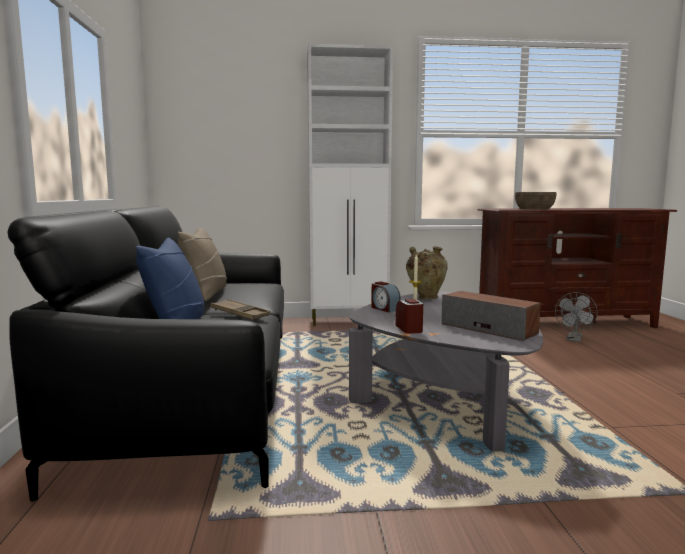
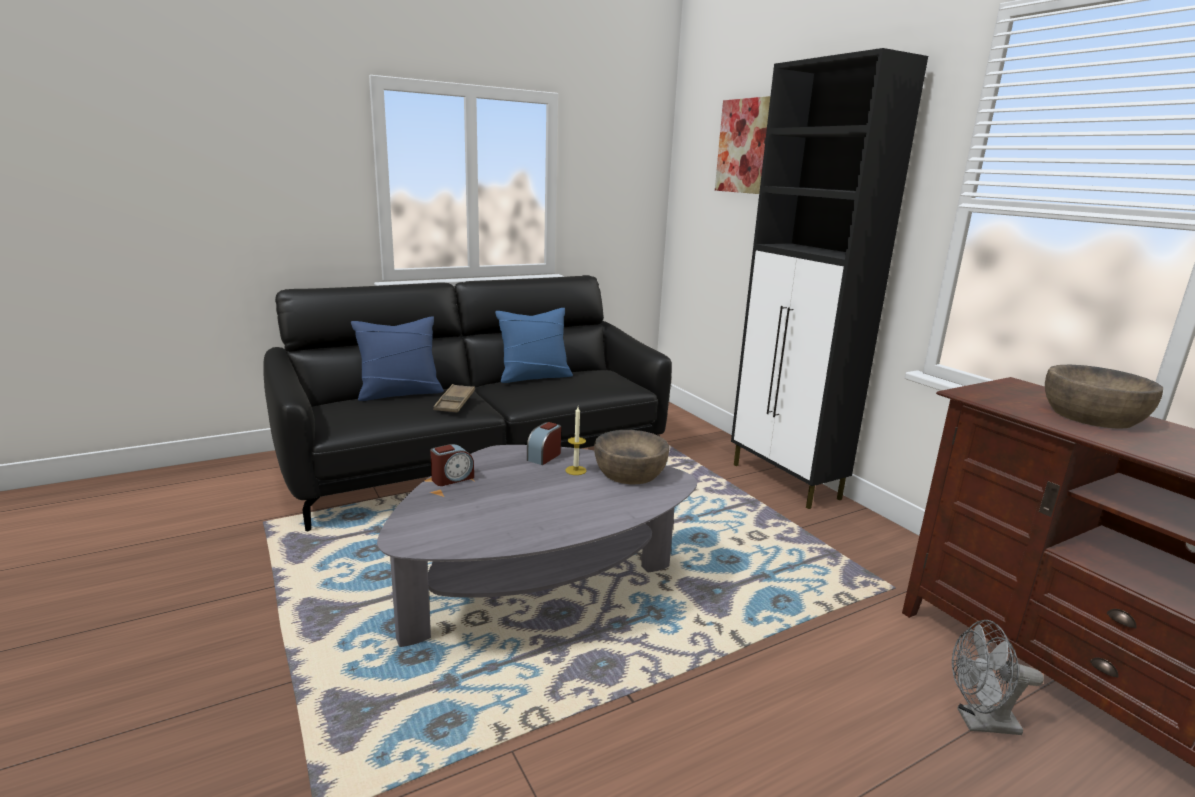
camera: 65 degrees right, 10 degrees up
(206, 294) = (534, 377): beige pillow -> blue pillow
(242, 101) = (744, 146): none -> picture
(349, 321) = (786, 482): white cabinet -> black cabinet
(426, 298) = (629, 472): beige vase -> brown bowl
(489, 329) = (476, 521): speaker -> none

